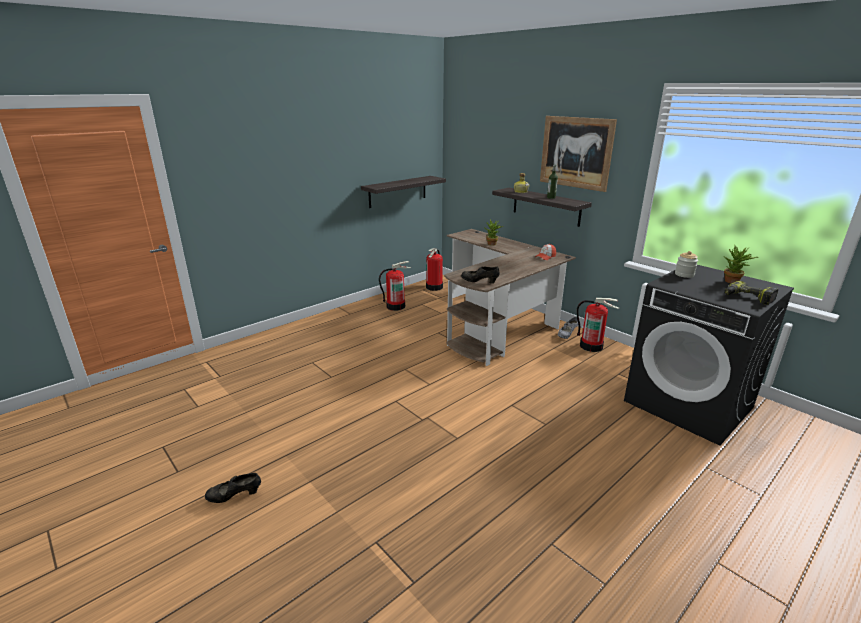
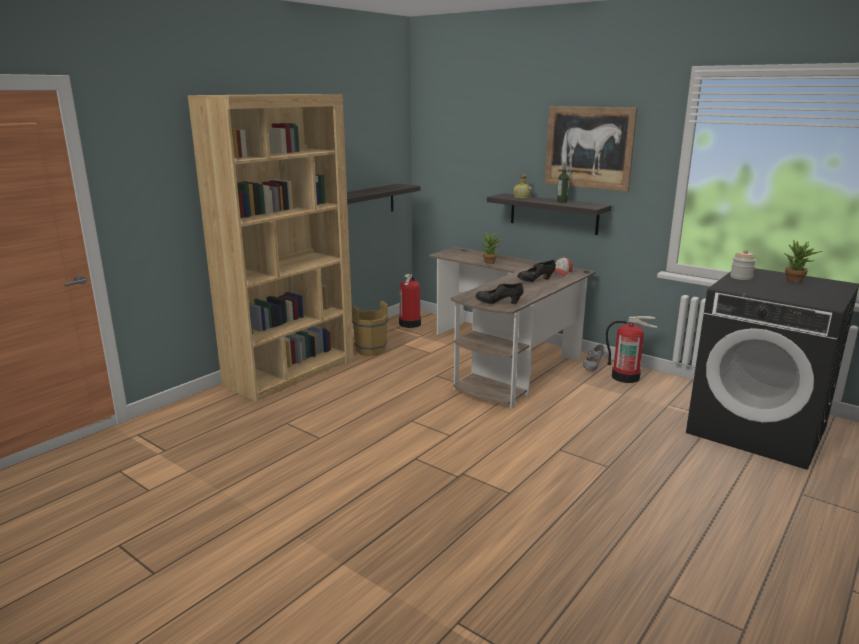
camera: 10 degrees left, 5 degrees down
(235, 496) = (248, 594): black shoe -> black shoe (535, 281)
(331, 321) = (291, 372): none -> brown bookcase
(396, 306) = (370, 349): fire extinguisher -> brown bucket
(747, 298) = (820, 296): power drill -> none

